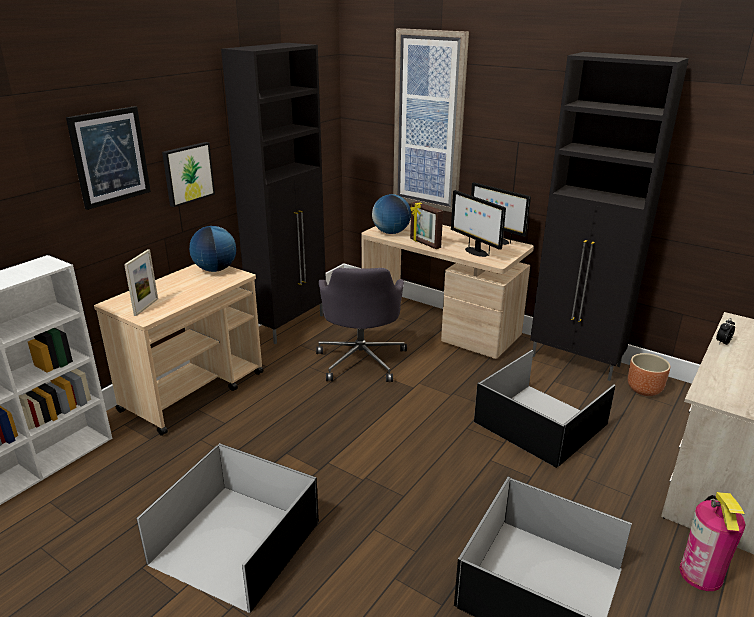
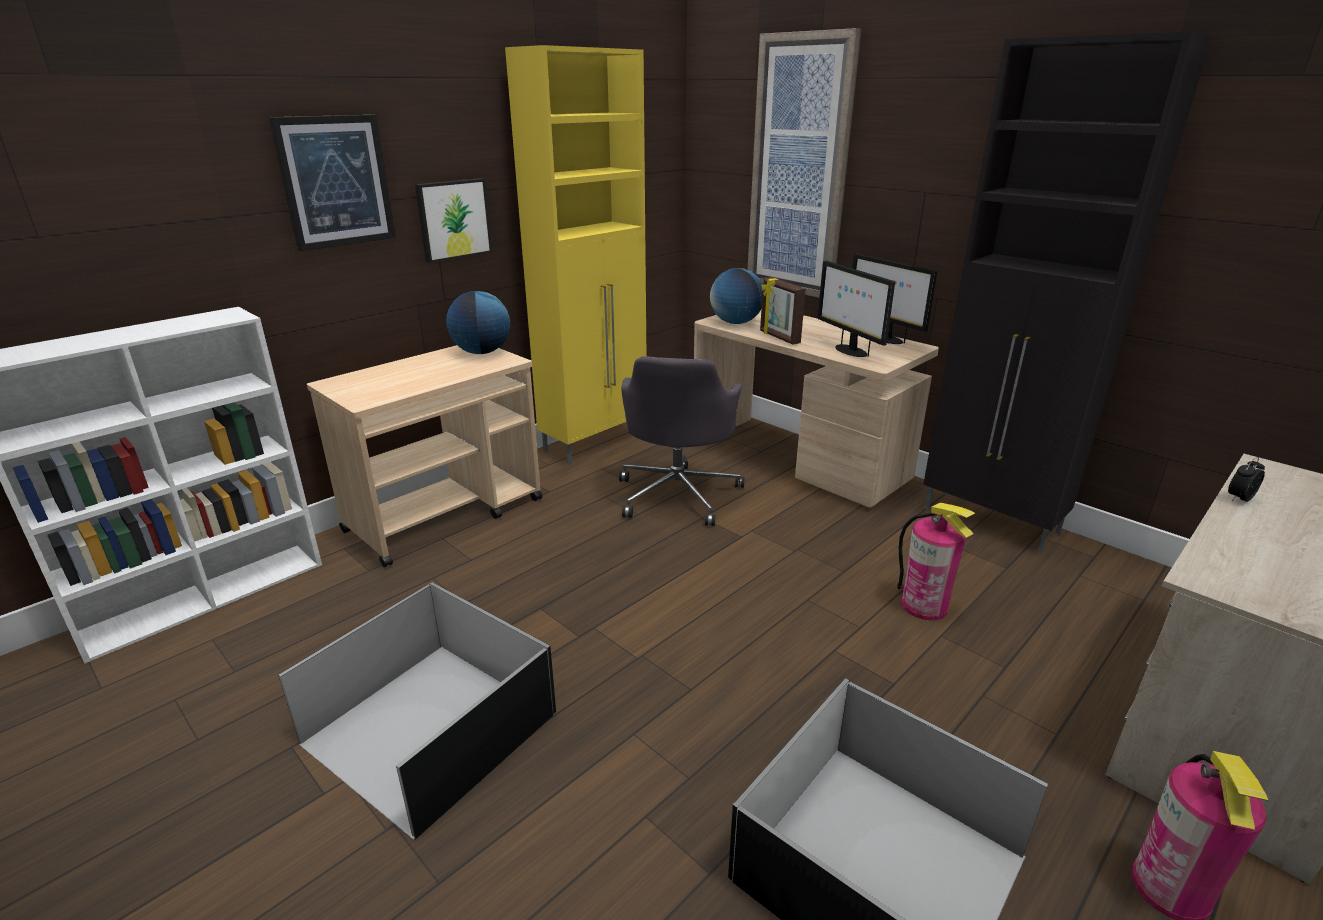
camera: 10 degrees right, 0 degrees up
(146, 307) = (370, 389): picture frame -> none
(290, 324) = (595, 442): black cabinet -> yellow cabinet
(542, 424) = (924, 605): black storage box -> fire extinguisher
(644, 389) = (1096, 571): brown planter -> none

